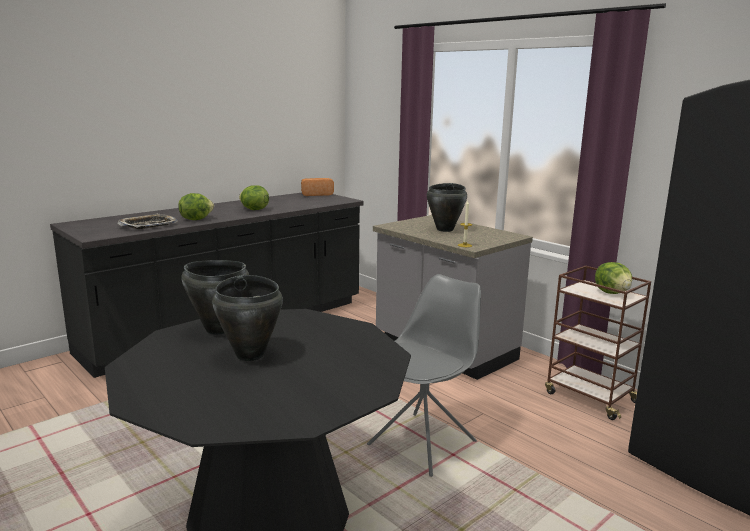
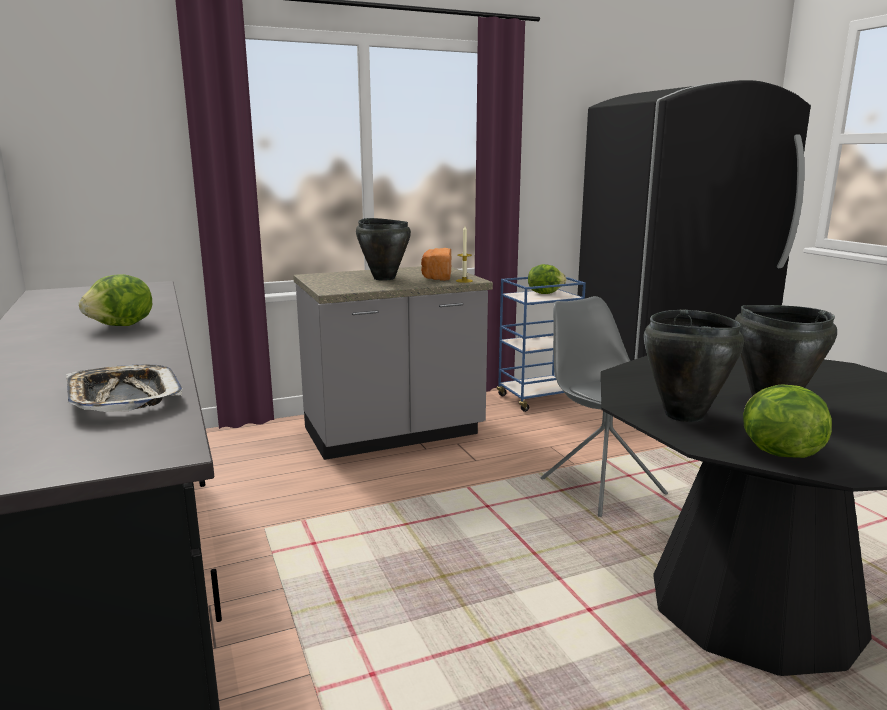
camera: 70 degrees left, 0 degrees up
(195, 219) = (133, 362): lettuce -> lettuce (777, 452)
(316, 194) = (66, 292): bread -> bread (436, 277)
(589, 397) = (538, 399): brown cart -> blue cart

